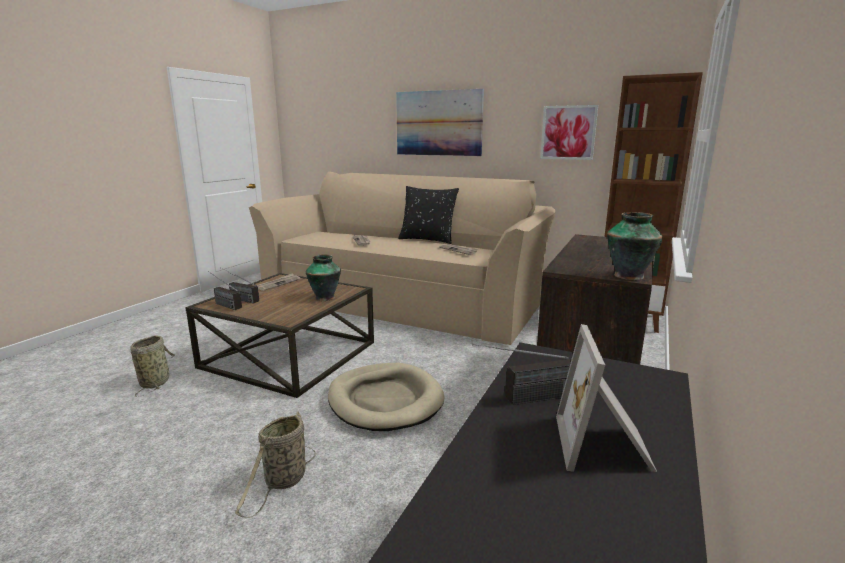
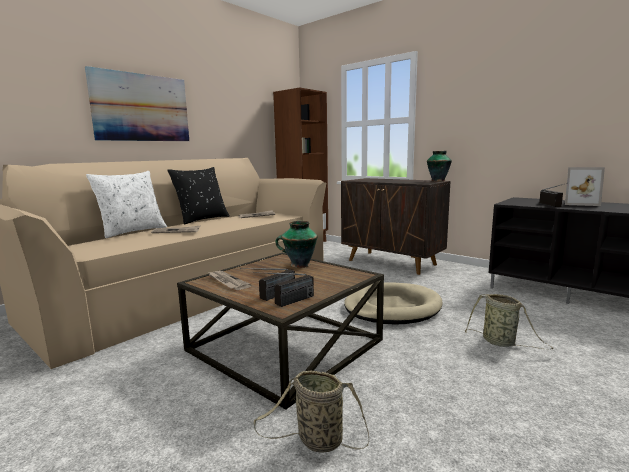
camera: 75 degrees left, 5 degrees down
(368, 234) = (132, 231): none -> white pillow
(568, 132) = (245, 123): picture -> none

